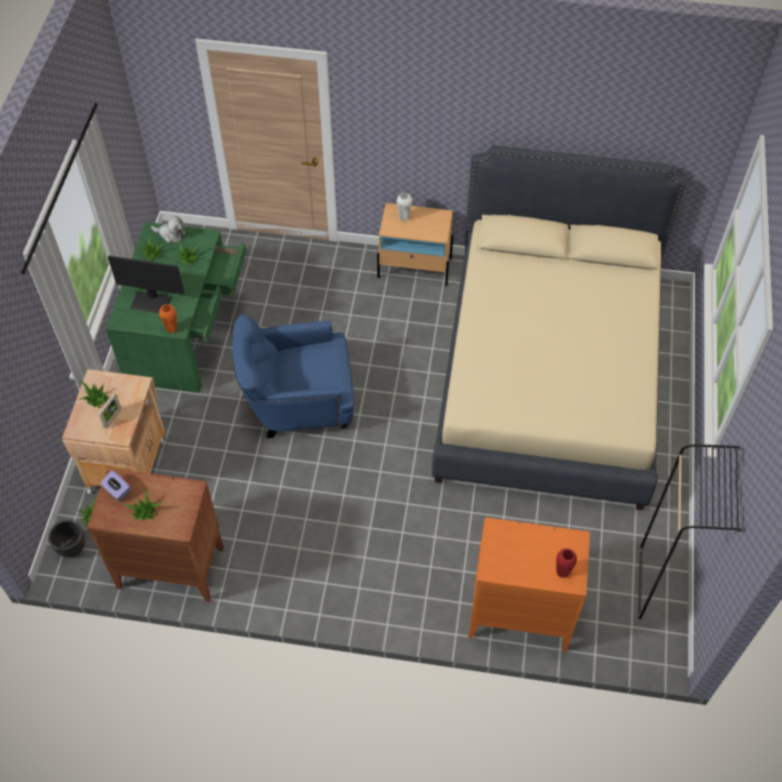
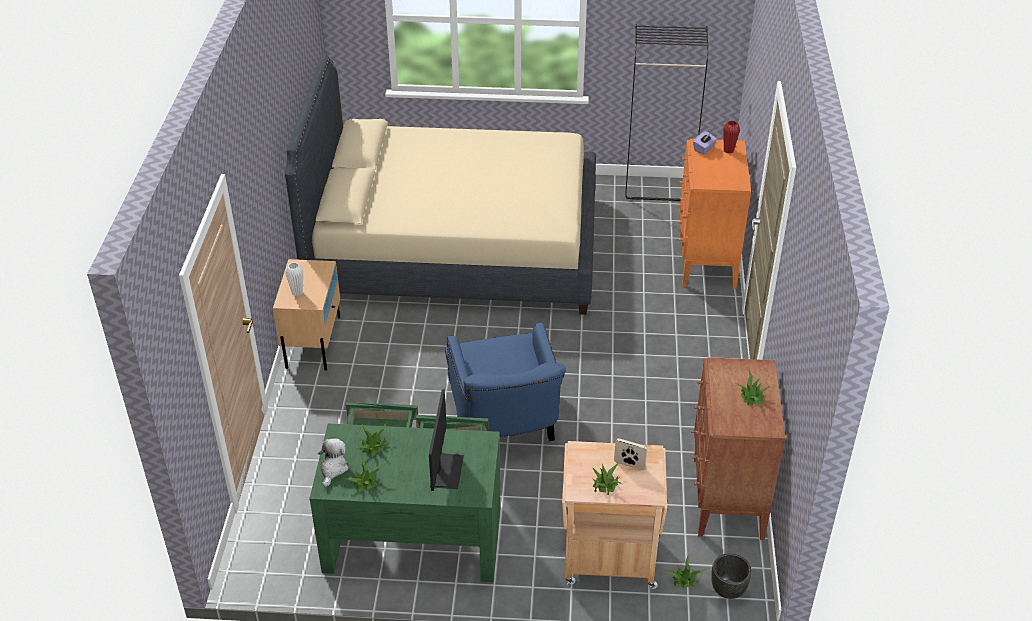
camera: 95 degrees left, 15 degrees down
(117, 490) = (735, 421): purple tissue box -> purple tissue box (704, 149)
(172, 329) = (486, 445): orange vase -> none

